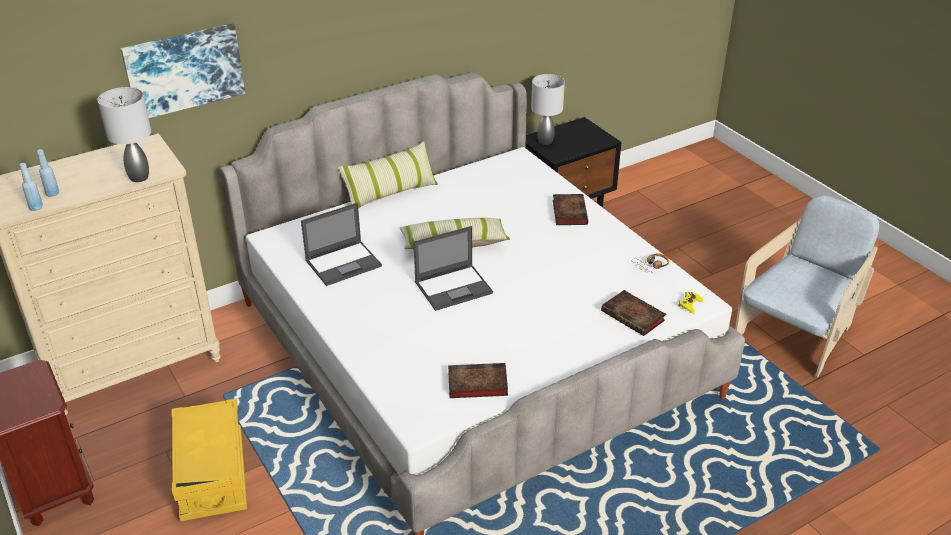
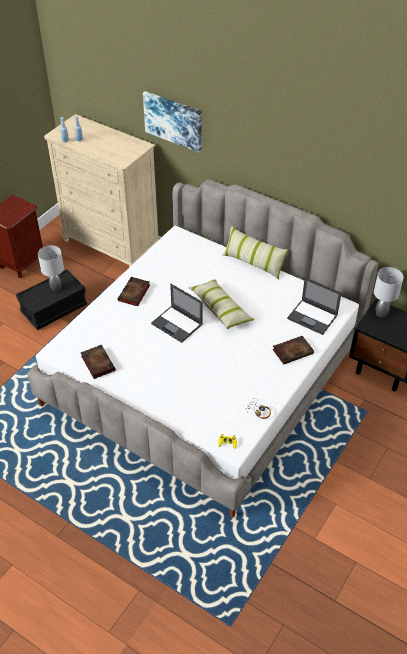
camera: 65 degrees right, 10 degrees up
(140, 177) = (109, 157): grey table lamp -> grey table lamp (56, 288)
(212, 475) = (54, 308): yellow storage box -> black storage box
(344, 263) = (172, 271): laptop -> laptop (313, 317)
(634, 316) = (197, 416): book -> book (134, 294)
(796, 334) = (330, 548): beige armchair -> none

